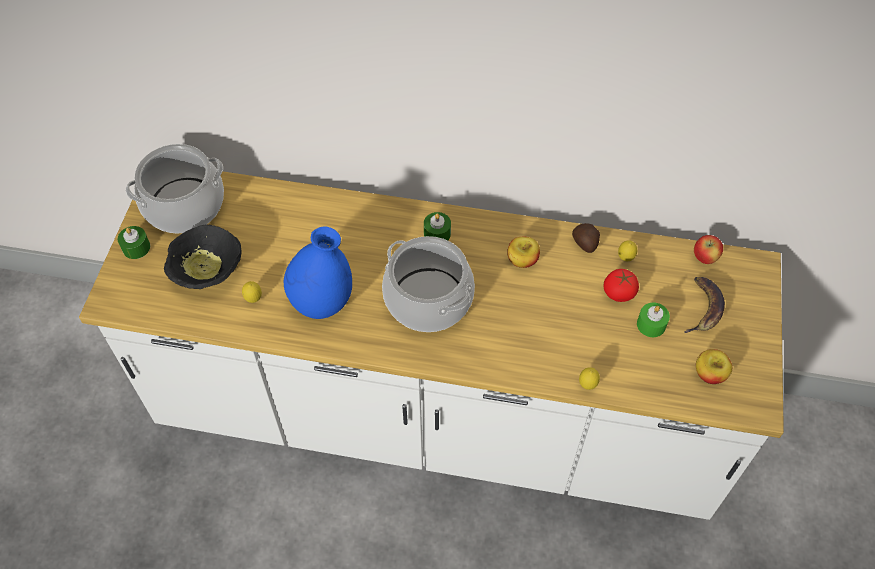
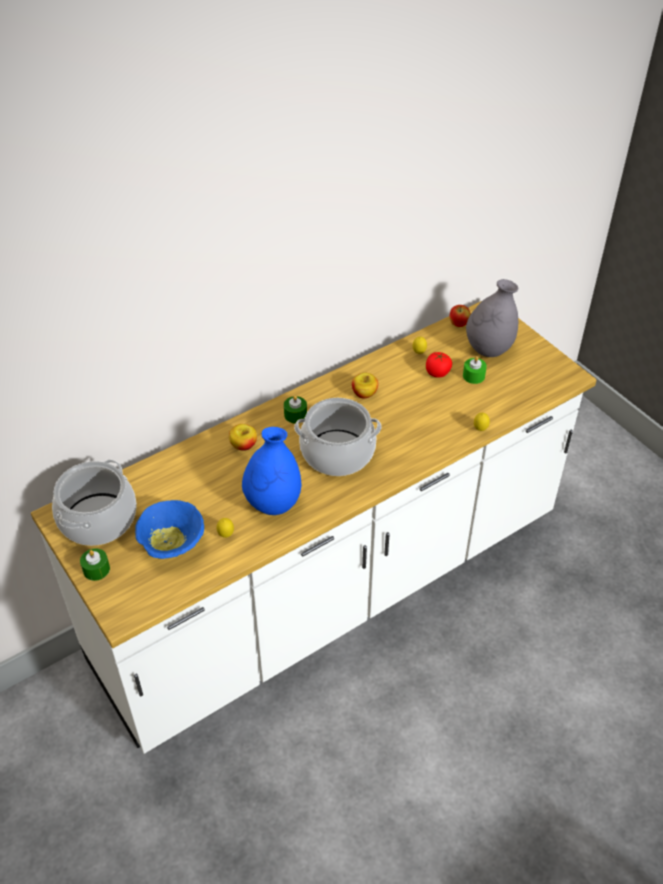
camera: 45 degrees left, 10 degrees down
(208, 273) = (173, 545): black bowl -> blue bowl
(585, 244) = (388, 361): potato -> none
(704, 308) = (489, 349): banana -> grey vase
(709, 374) = (531, 378): apple -> apple (243, 445)

